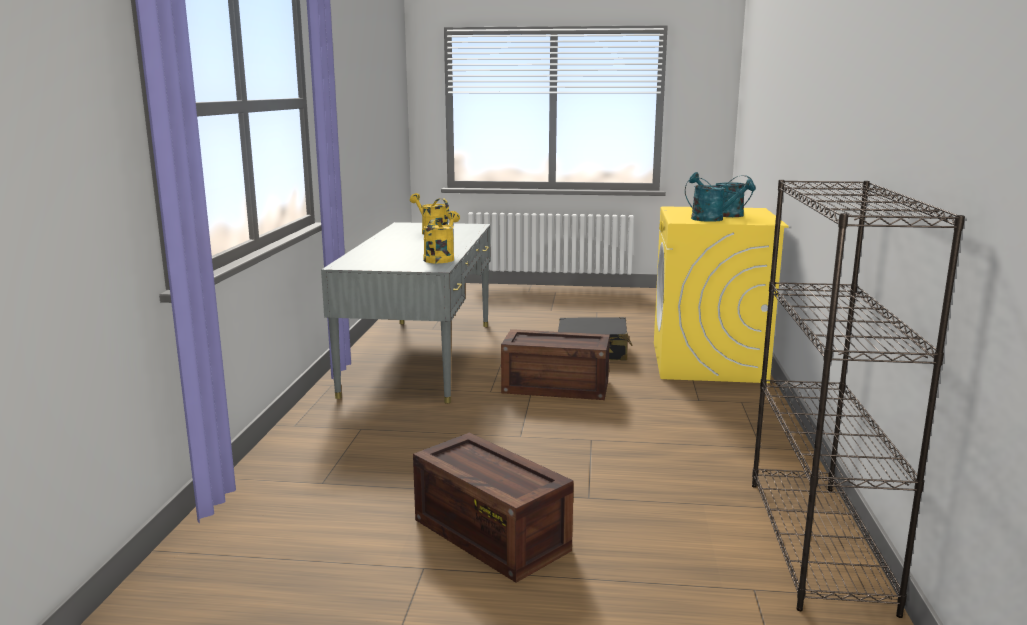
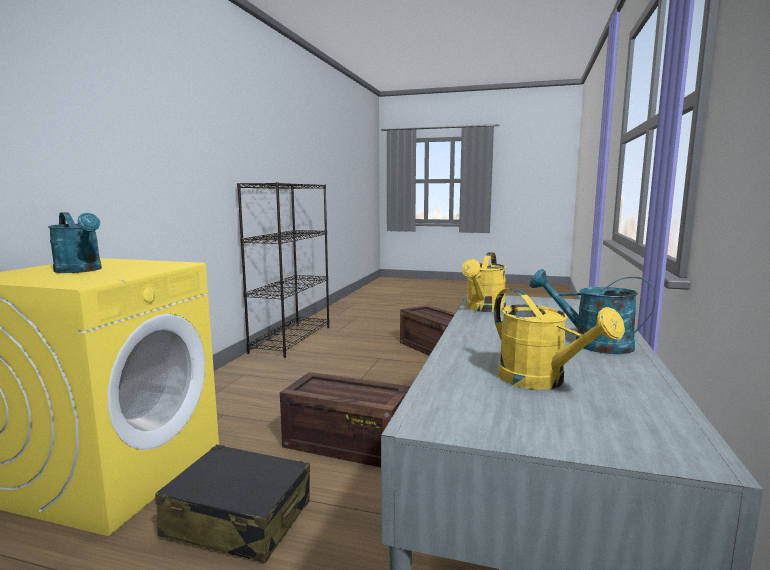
camera: 170 degrees left, 5 degrees down
(713, 219) = (131, 264): turquoise watering can -> turquoise watering can (591, 344)

